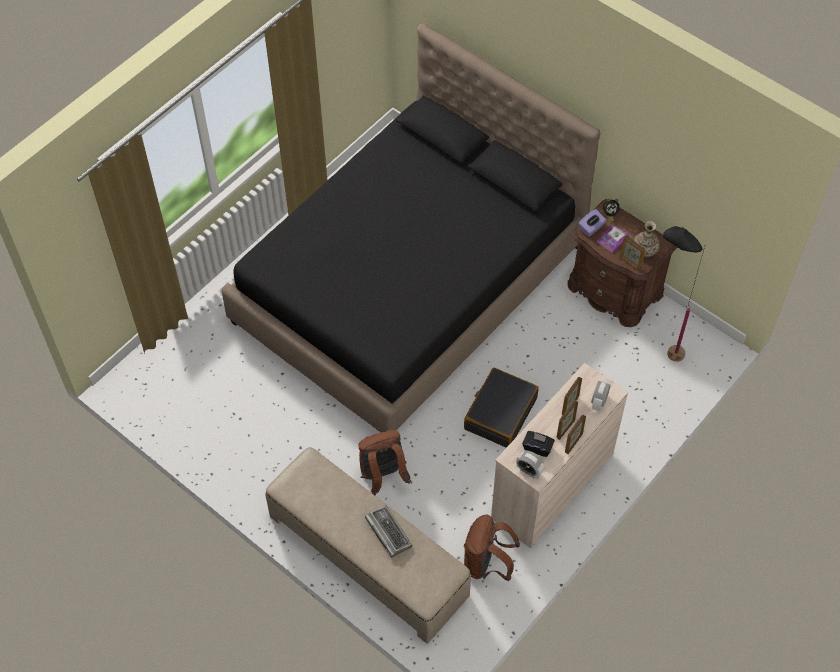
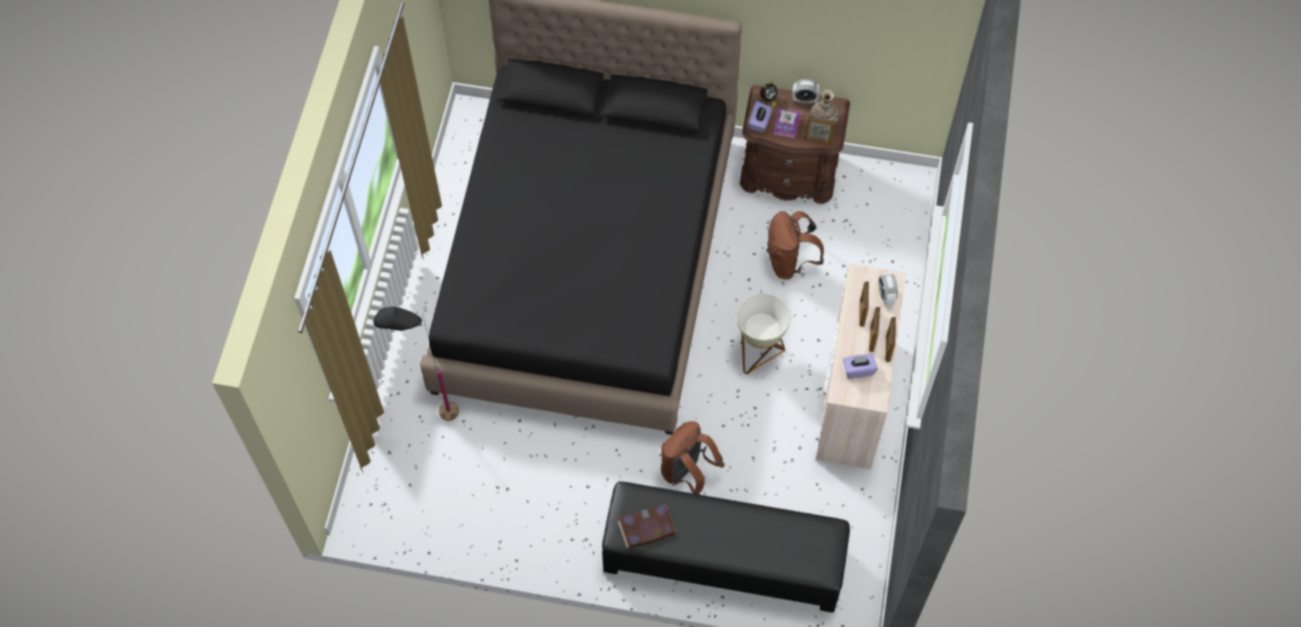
camera: 30 degrees left, 5 degrees up
(307, 492) = (647, 528): none -> book
(366, 555) = (722, 559): beige bench -> black bench
(388, 532) = (750, 526): keyboard -> none
(487, 563) = (840, 505): brown backpack -> brown backpack (789, 262)
(500, 413) = (759, 351): black suitcase -> planter
(529, 471) = (865, 397): alarm clock -> alarm clock (804, 100)
(537, 447) = (858, 370): black tissue box -> purple tissue box
(660, 353) = (870, 214): black floor lamp -> black floor lamp (432, 417)

